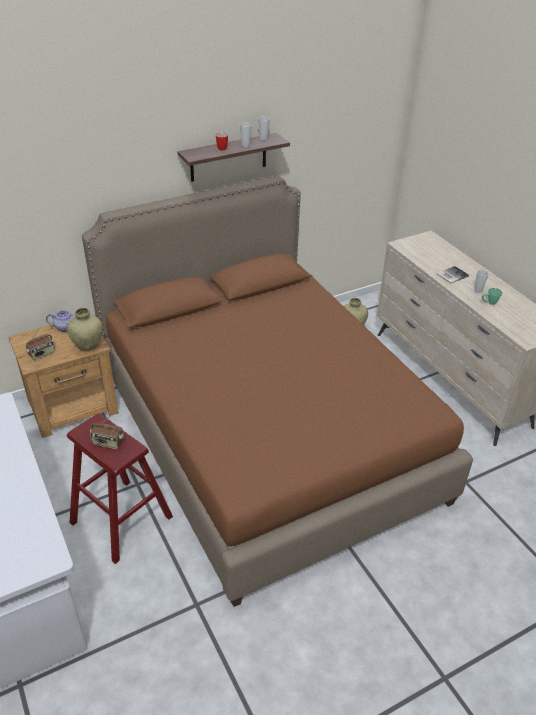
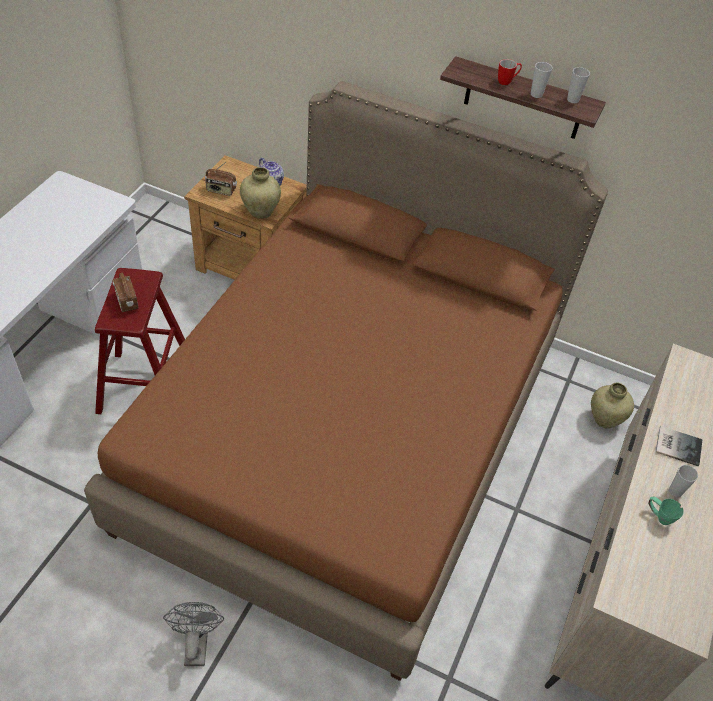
camera: 50 degrees right, 10 degrees up
(360, 595) = (196, 643): none -> grey fan

